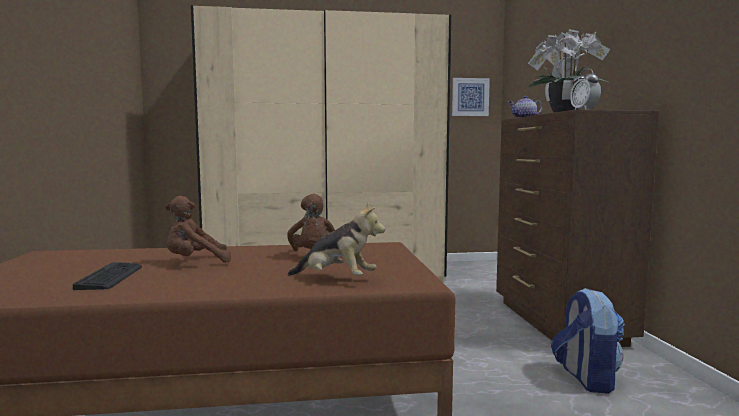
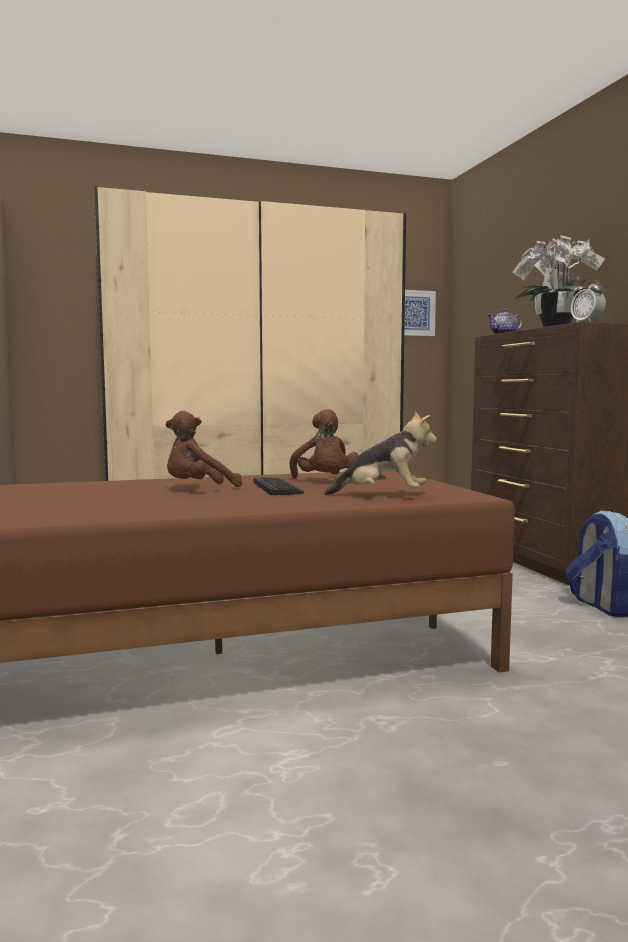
camera: 10 degrees left, 0 degrees up
(111, 277) = (124, 501): keyboard -> keyboard (277, 487)

